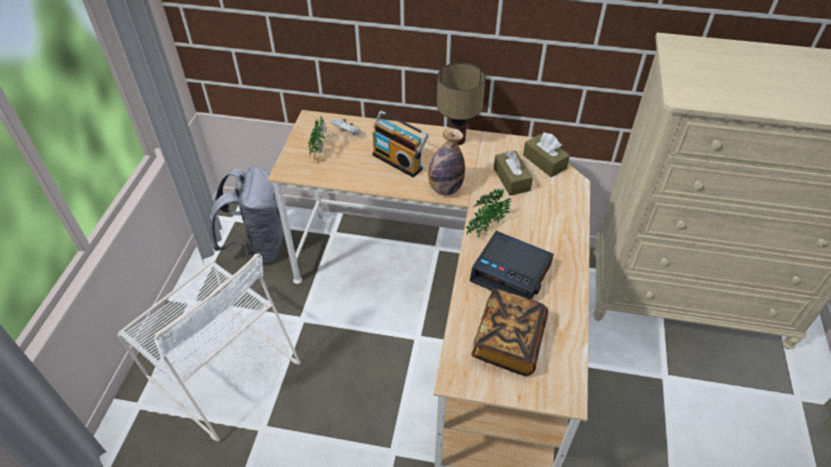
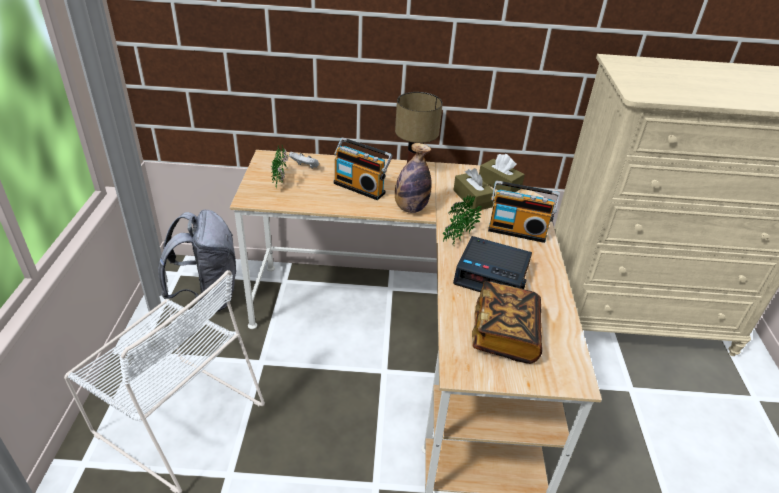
camera: 10 degrees left, 10 degrees down
(550, 221) = (517, 230): none -> radio

